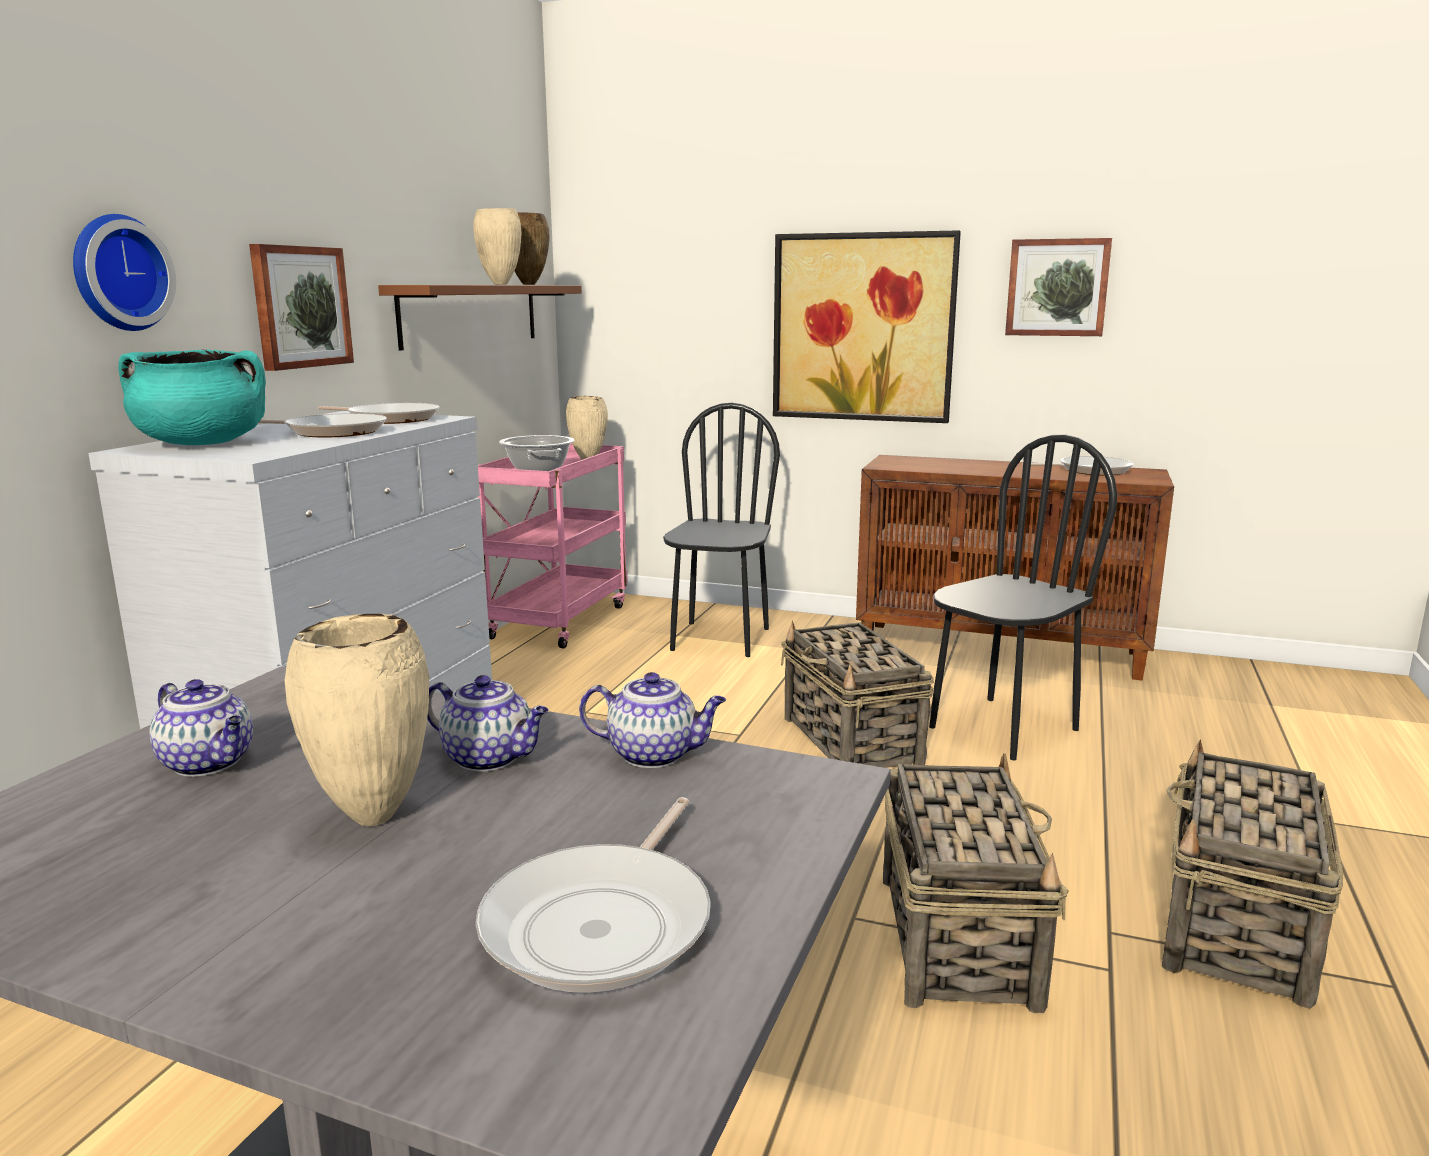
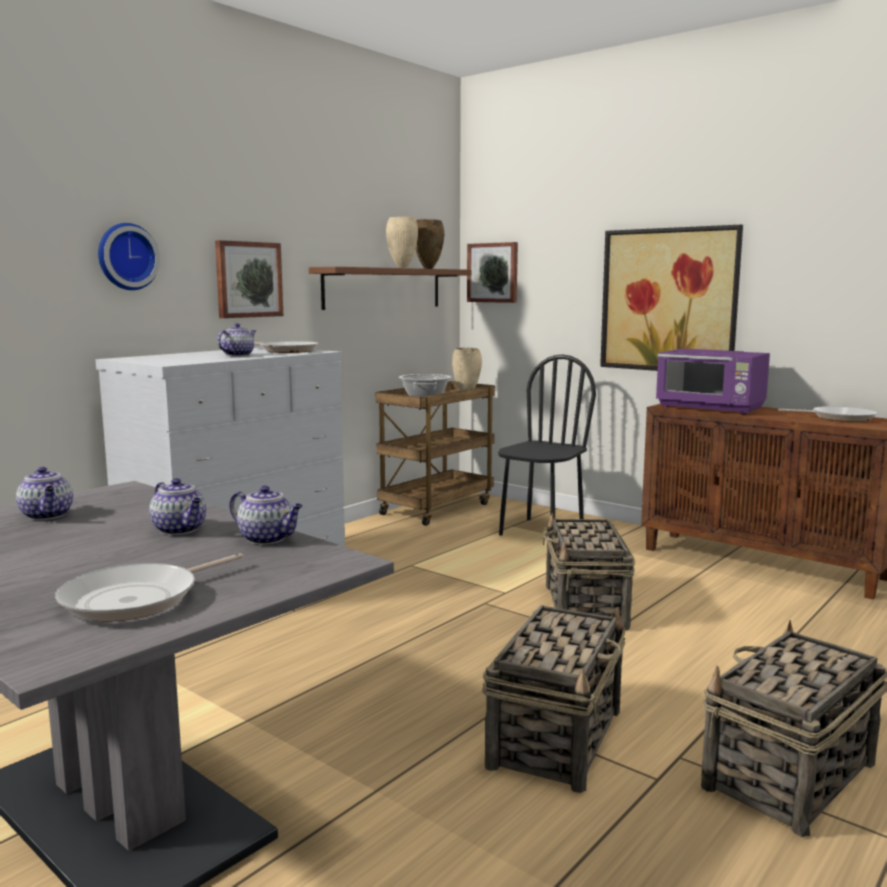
camera: 20 degrees right, 5 degrees down
(202, 444) = (158, 357): turquoise cooking pot -> none
(331, 432) = (238, 355): frying pan -> teapot
(370, 819) = (89, 546): beige vase -> none
(559, 620) = (436, 508): pink cart -> brown cart
(938, 466) = (711, 408): none -> purple microwave
(1002, 728) = (714, 615): black chair -> none
(1057, 287) = (821, 268): picture -> picture (493, 272)

